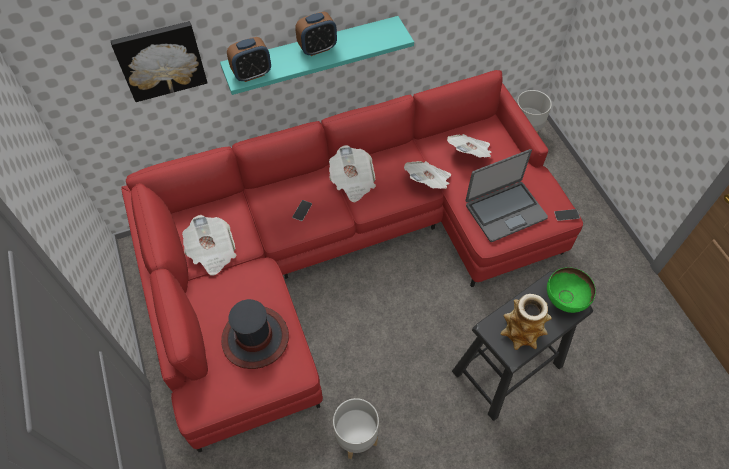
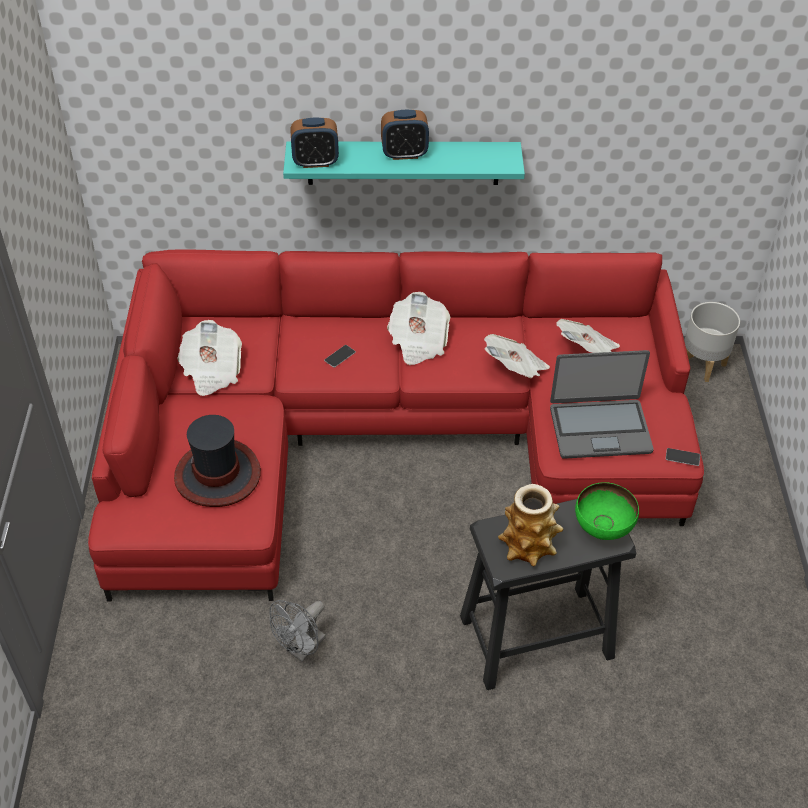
camera: 20 degrees right, 10 degrees down
(160, 60) = (217, 120): picture -> none
(357, 437) = (302, 649): grey planter -> grey fan

